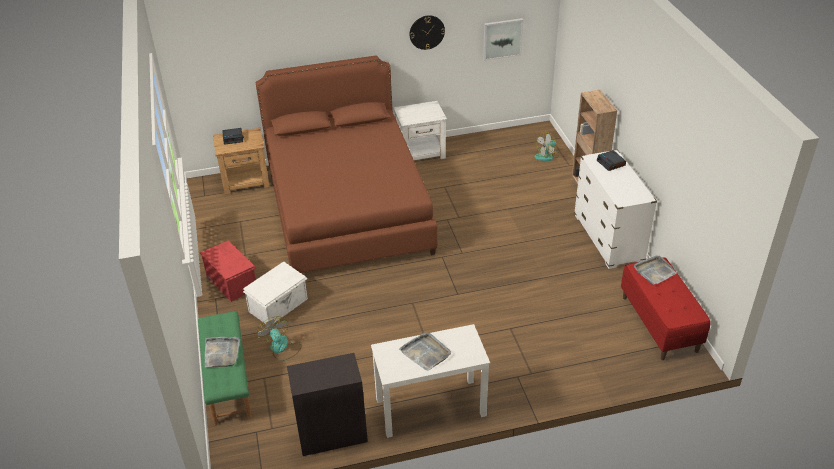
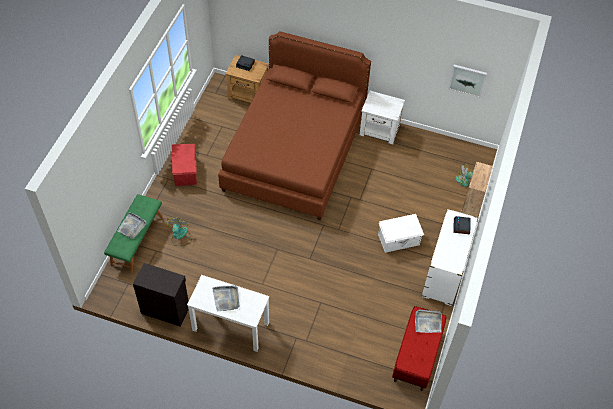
camera: 30 degrees right, 15 degrees up
(279, 305) = (199, 205): white storage box -> white storage box (399, 240)
(427, 32) = (406, 52): wall clock -> none

